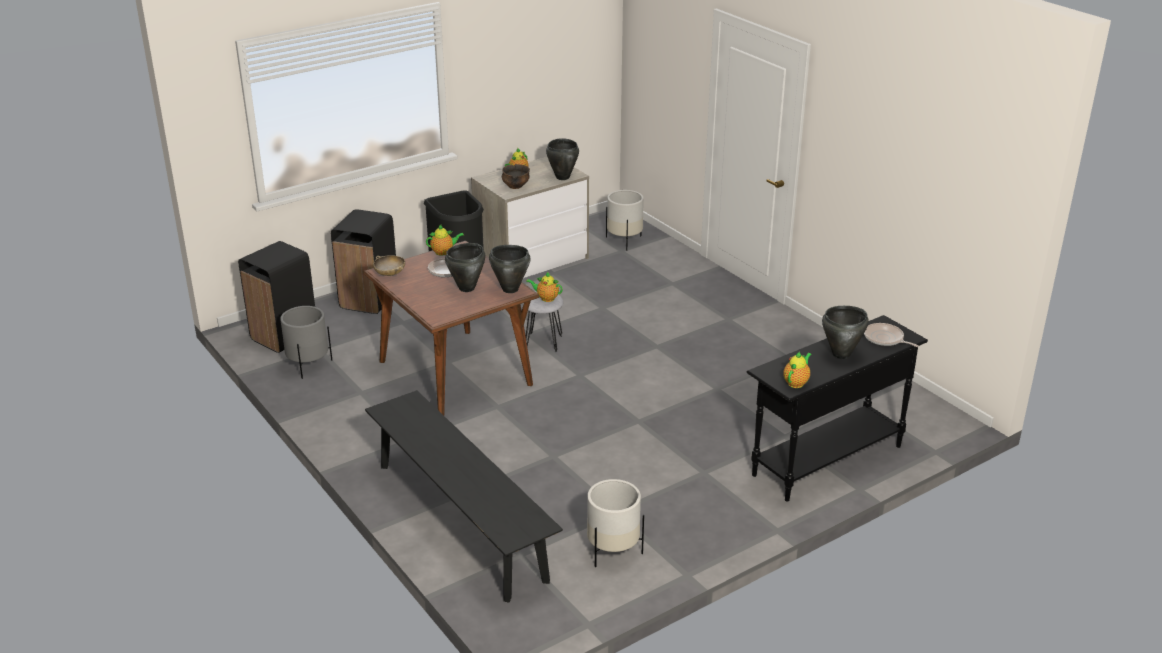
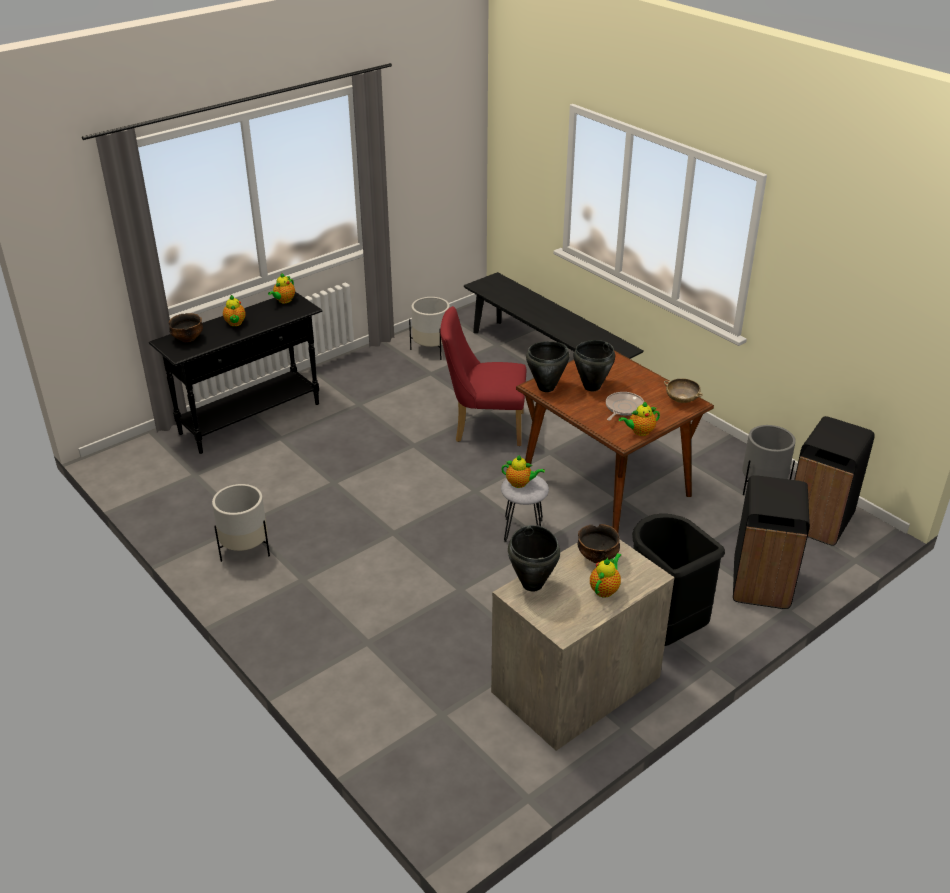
camera: 175 degrees right, 5 degrees up
(561, 436) = (483, 427): none -> red chair
(624, 241) = (438, 742): white planter -> white planter (245, 549)
(841, 355) = (235, 323): black cooking pot -> teapot
(885, 339) = (188, 339): frying pan -> bowl

